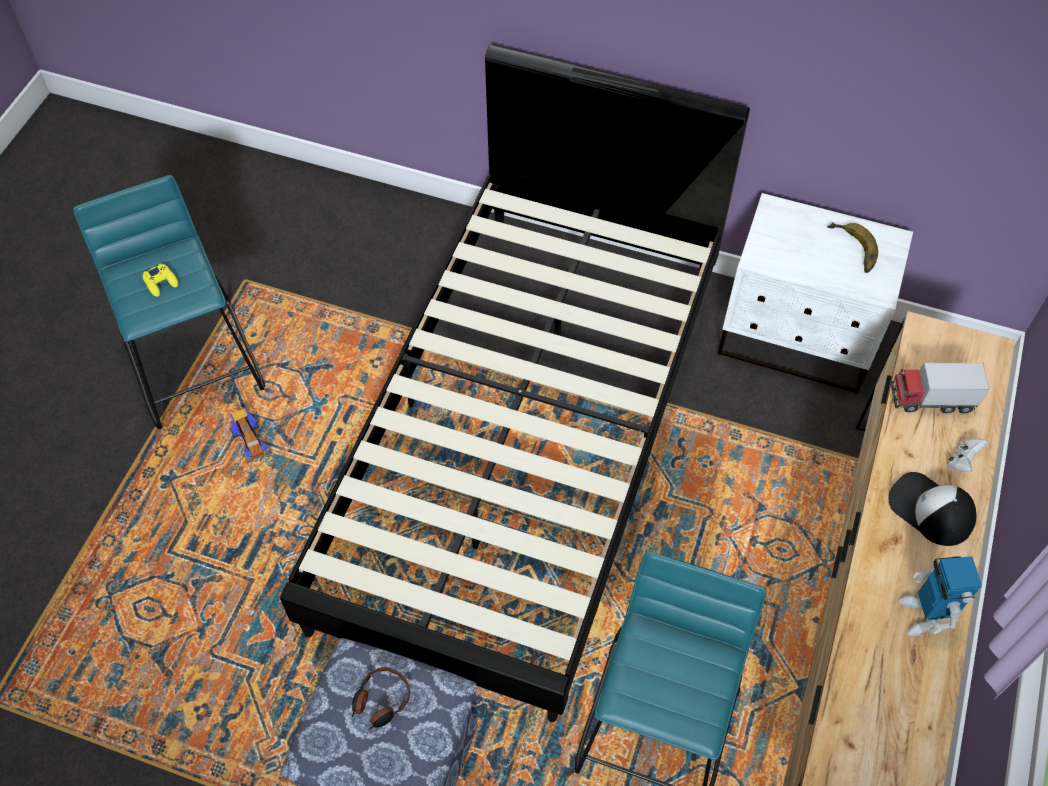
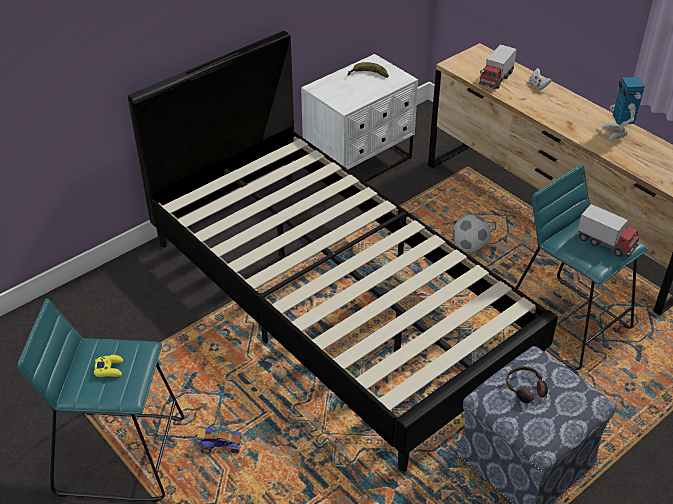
camera: 60 degrees left, 15 degrees down
(678, 695) = (606, 243): none -> toy truck
(724, 544) = (469, 247): none -> football
(923, 615) = (617, 132): toy robot -> toy robot turned 60 degrees clockwise
(930, 510) = (559, 106): cap -> none

